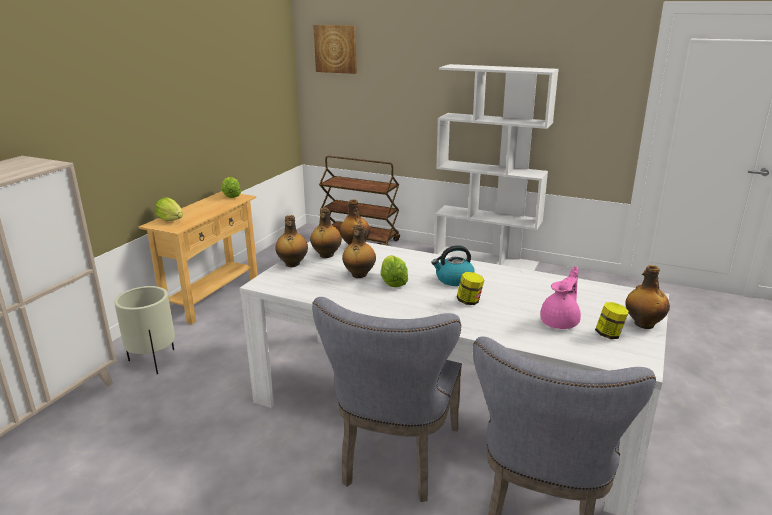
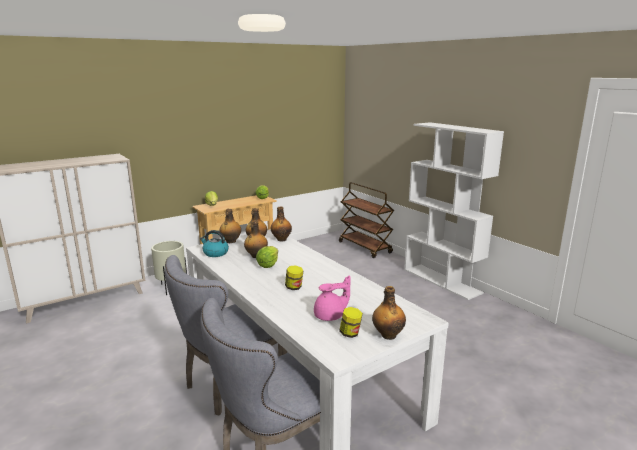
camera: 30 degrees right, 5 degrees down
(336, 49) = (365, 107): picture -> none
(454, 280) = (307, 272): kettle -> kettle (215, 253)

